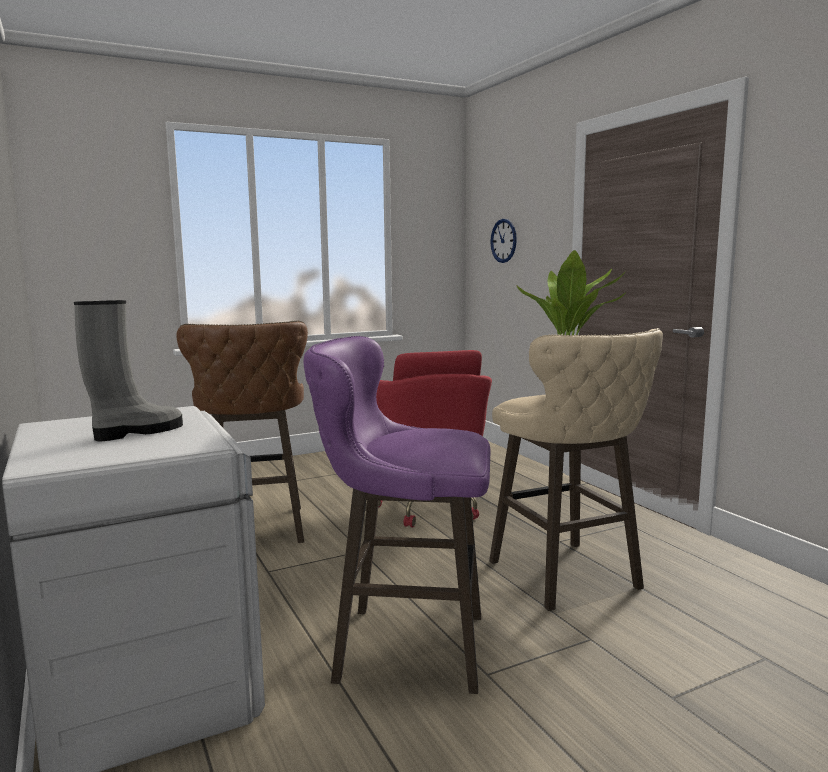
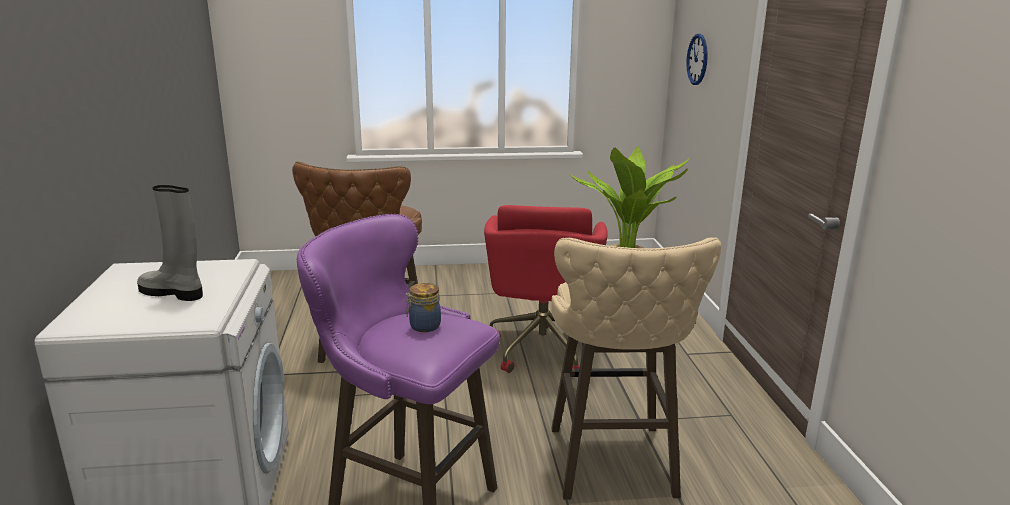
camera: 20 degrees right, 10 degrees up
(136, 432) = (173, 293): grey boot -> grey boot turned 135 degrees counterclockwise
(430, 433) = (423, 326): none -> jar

